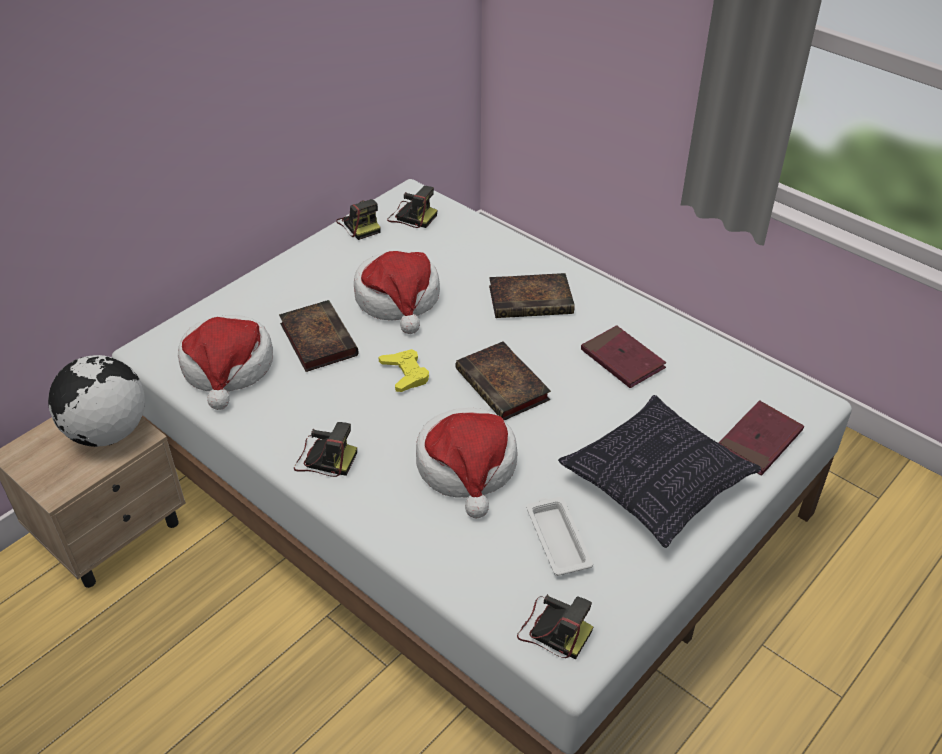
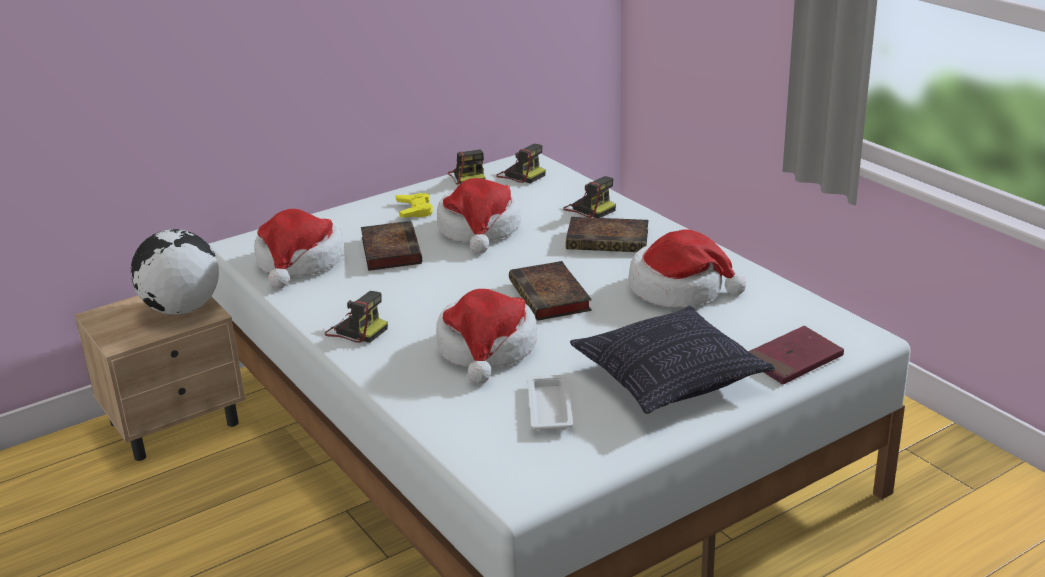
camera: 15 degrees right, 15 degrees down
(405, 374) = (460, 280): yellow game controller -> yellow game controller (414, 210)
(553, 630) = (513, 470): camera -> camera (589, 208)
(622, 360) = (679, 289): red book -> hat

